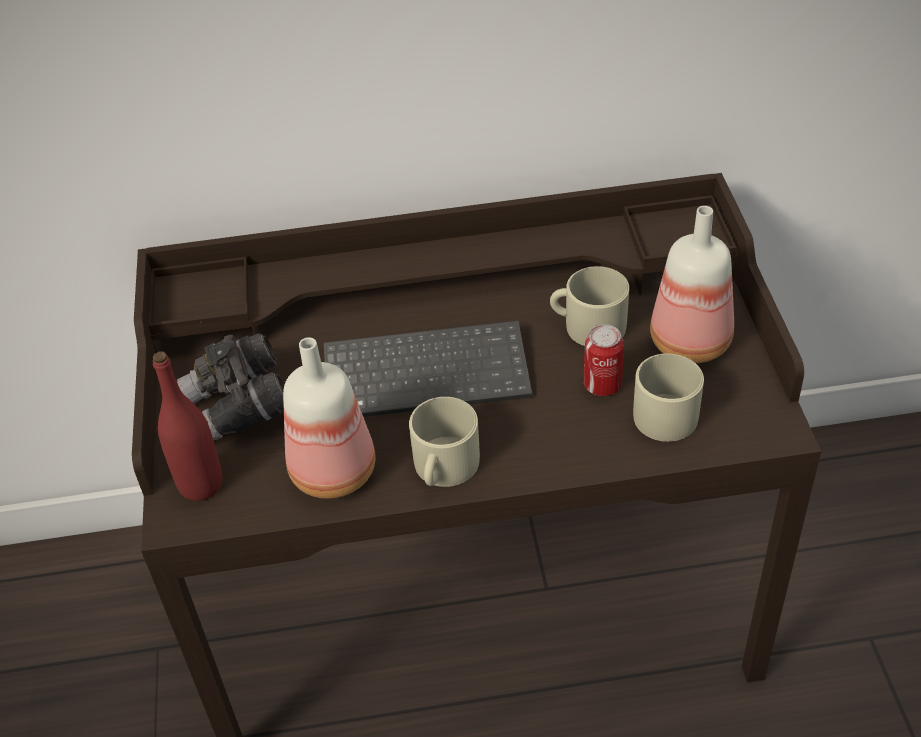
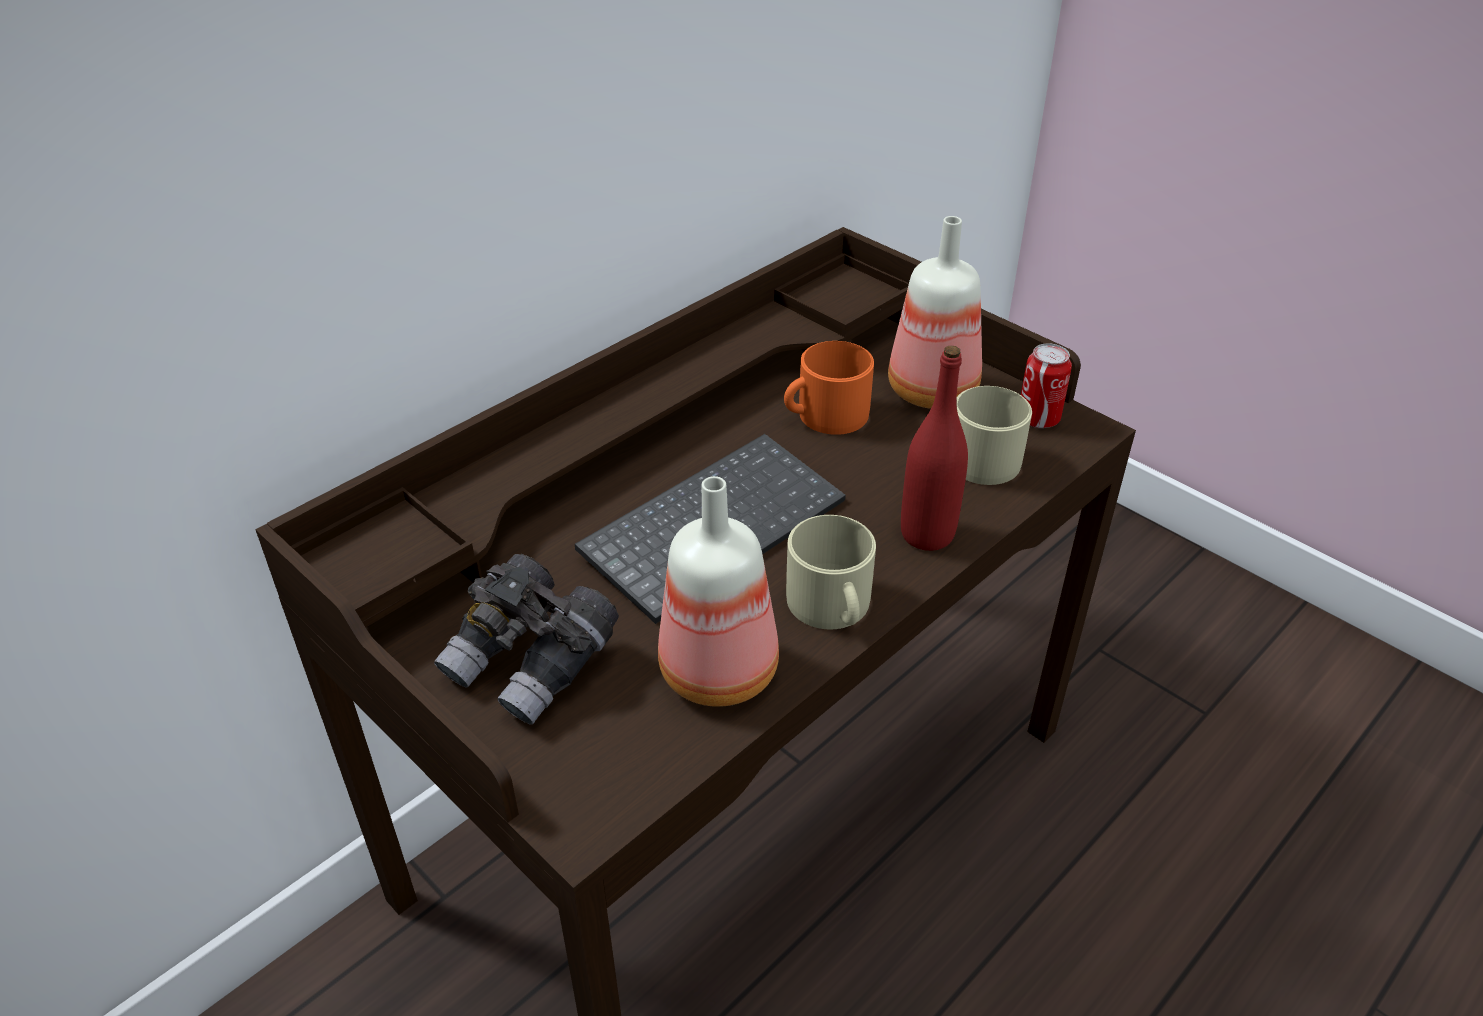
camera: 40 degrees left, 5 degrees down
(201, 484) = (572, 769): red bottle -> red bottle (927, 534)
(587, 325) = (825, 415): beige mug -> orange mug
(602, 385) = (897, 460): can -> can (1038, 418)

